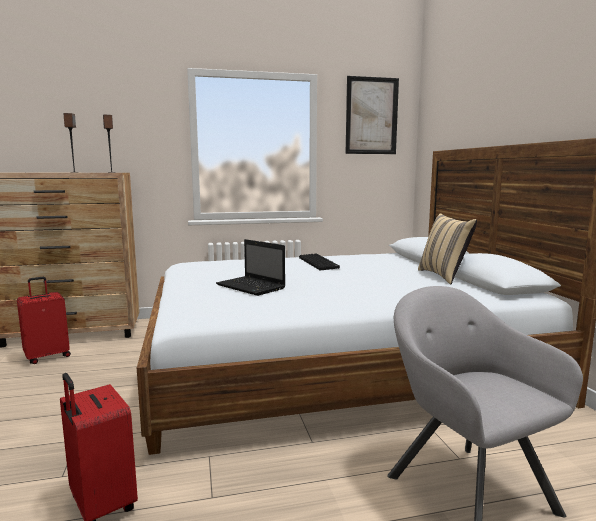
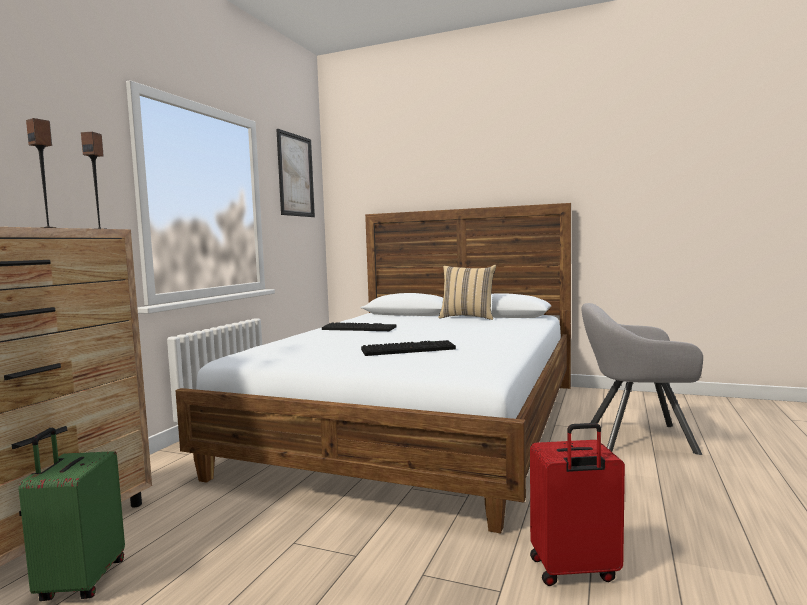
camera: 55 degrees left, 5 degrees down
(47, 356) = (80, 582): red suitcase -> green suitcase
(252, 287) = (408, 349): laptop -> keyboard

